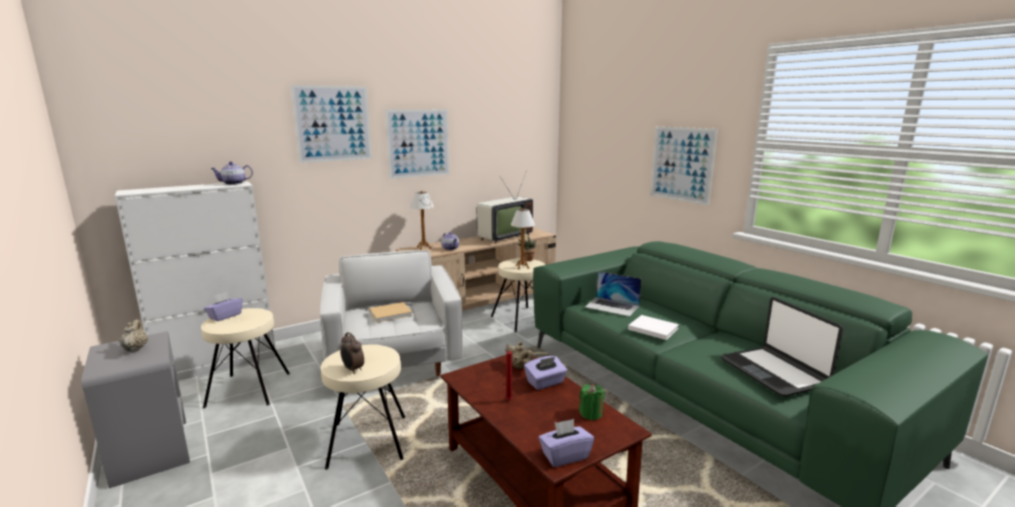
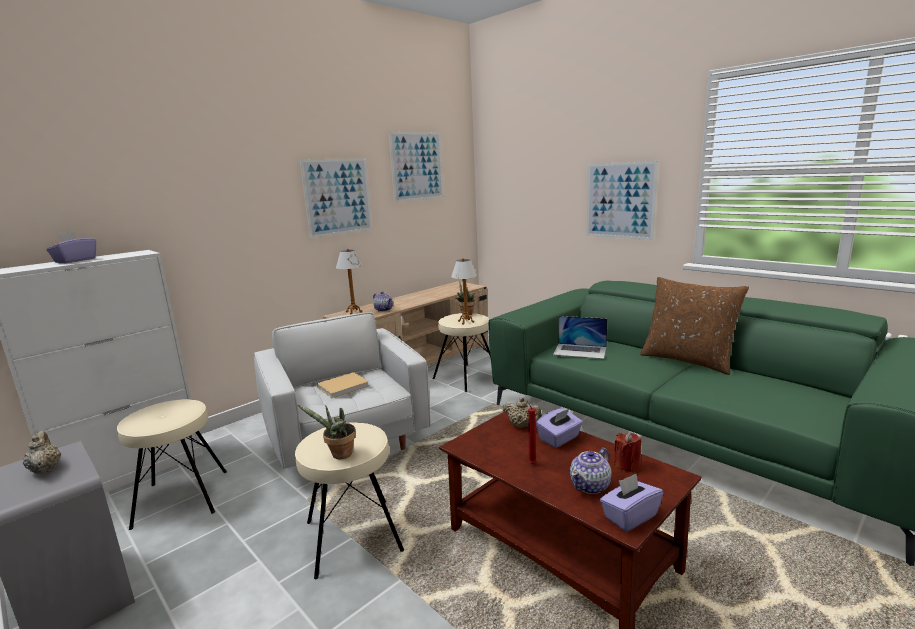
camera: 10 degrees left, 0 degrees up
(225, 316) = (145, 413): purple tissue box -> purple tissue box (75, 260)
(234, 183) = (134, 253): teapot -> teapot (590, 486)
(333, 124) = (243, 178): picture -> picture (417, 166)
(353, 370) = (339, 455): alarm clock -> potted plant
(502, 237) = (432, 293): television -> none
(591, 414) = (627, 465): green candle -> red candle
(651, 328) = (632, 368): white book -> none
(711, 328) = (688, 360): none -> brown pillow
(774, 372) = (776, 395): laptop -> none

